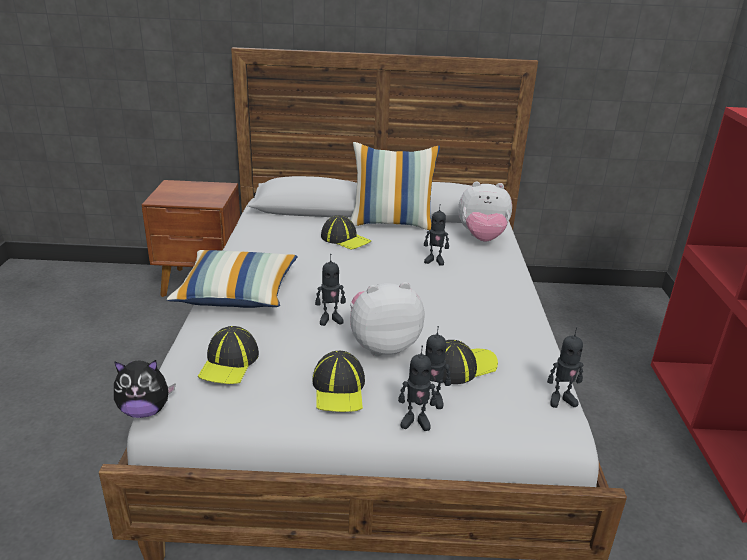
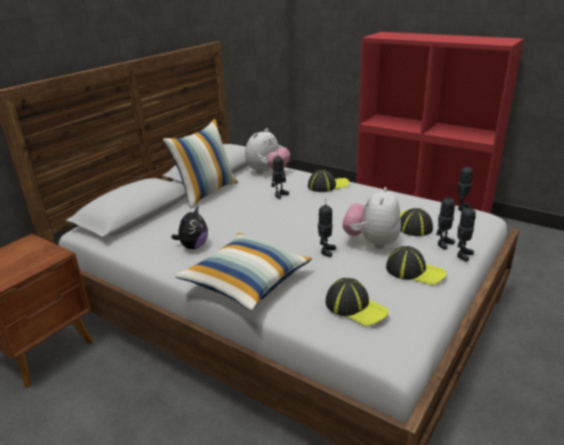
camera: 55 degrees left, 0 degrees up
(145, 411) = (386, 369): plush toy -> plush toy (193, 246)
(345, 239) = (209, 215): cap -> cap (327, 185)

